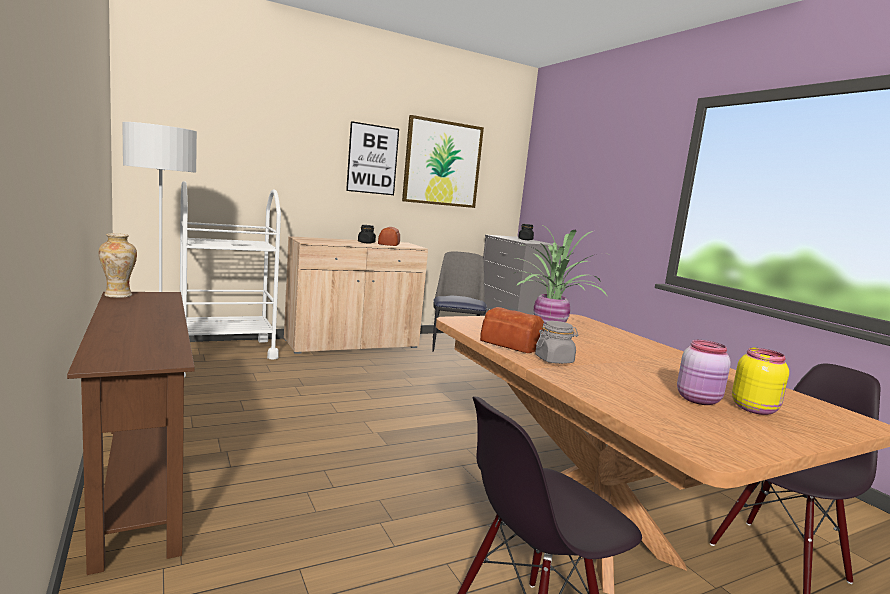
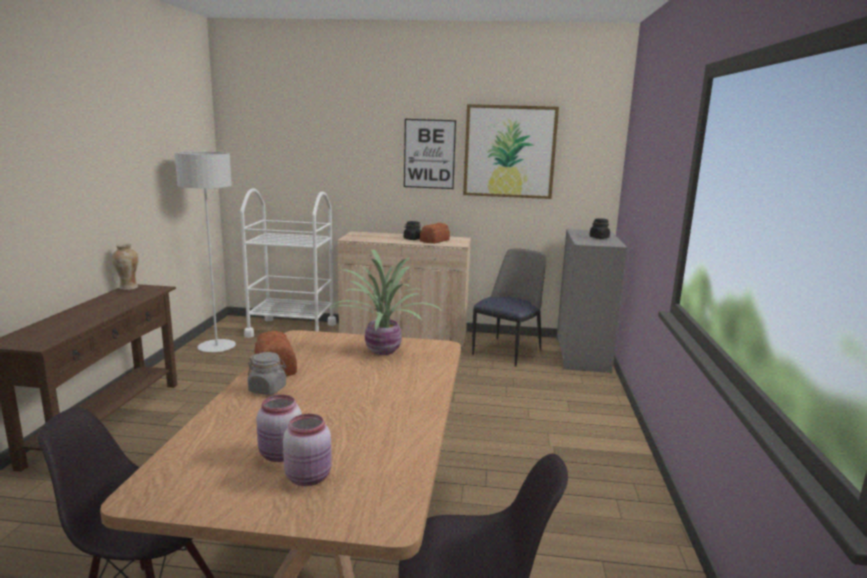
camera: 35 degrees right, 5 degrees up
(754, 409) = (309, 477): yellow jar -> pink jar

